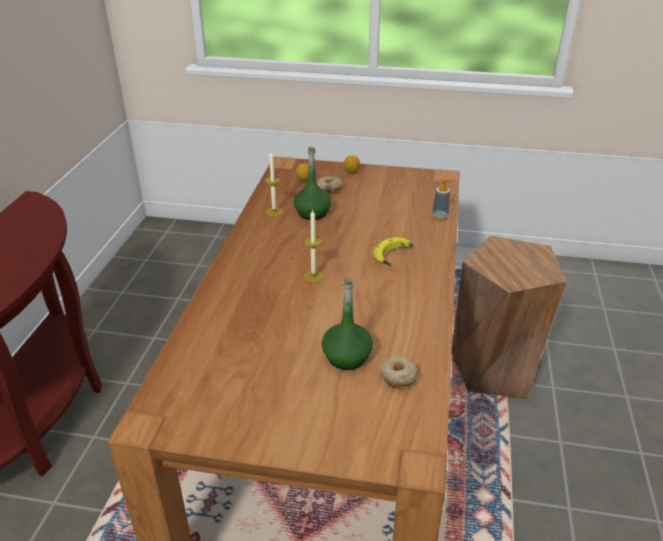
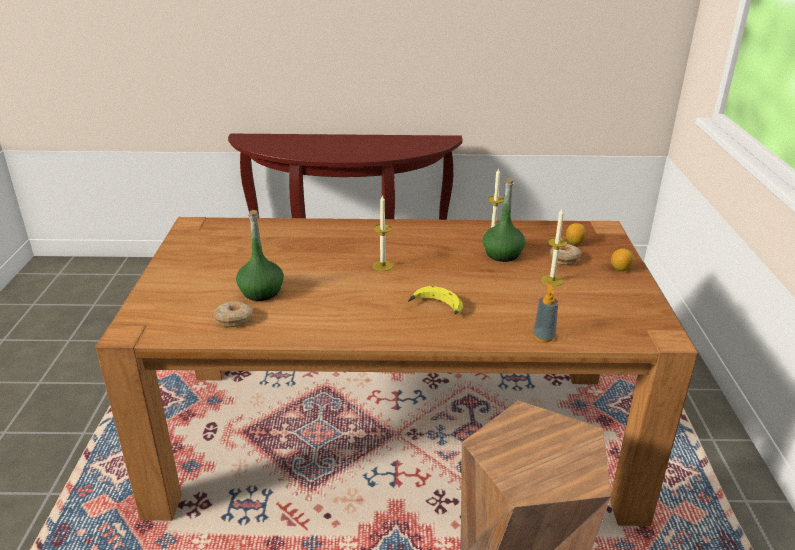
camera: 80 degrees right, 5 degrees down
(361, 200) = (552, 280): none -> candle

